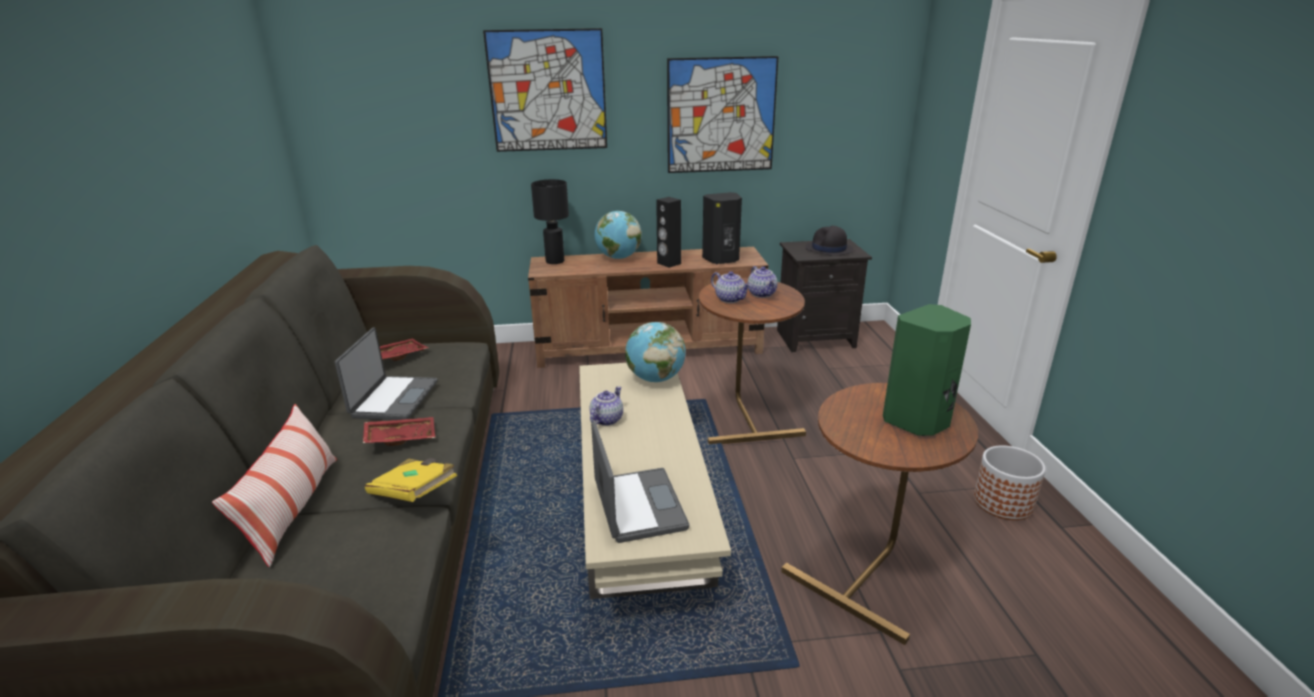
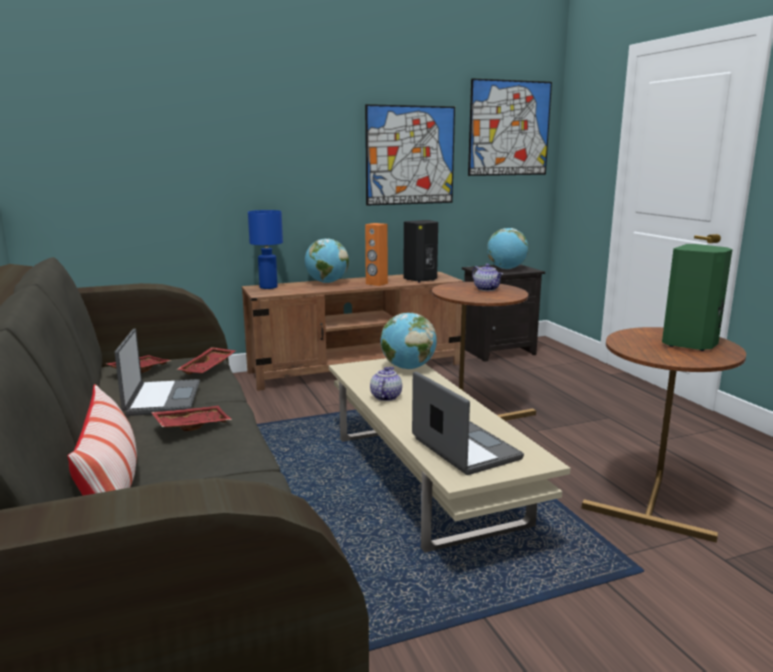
camera: 15 degrees left, 10 degrees down
(415, 493) = (242, 461): yellow book -> none
(459, 360) = (208, 367): none -> red tray
(548, 91) = (261, 129): picture -> picture (509, 128)
(555, 261) = (269, 287): black table lamp -> blue table lamp
(668, 263) = (376, 283): black speaker -> orange speaker
(730, 299) = (463, 293): teapot -> none
(828, 249) = (506, 269): black hat -> globe
(1002, 503) = (720, 440): planter -> none

